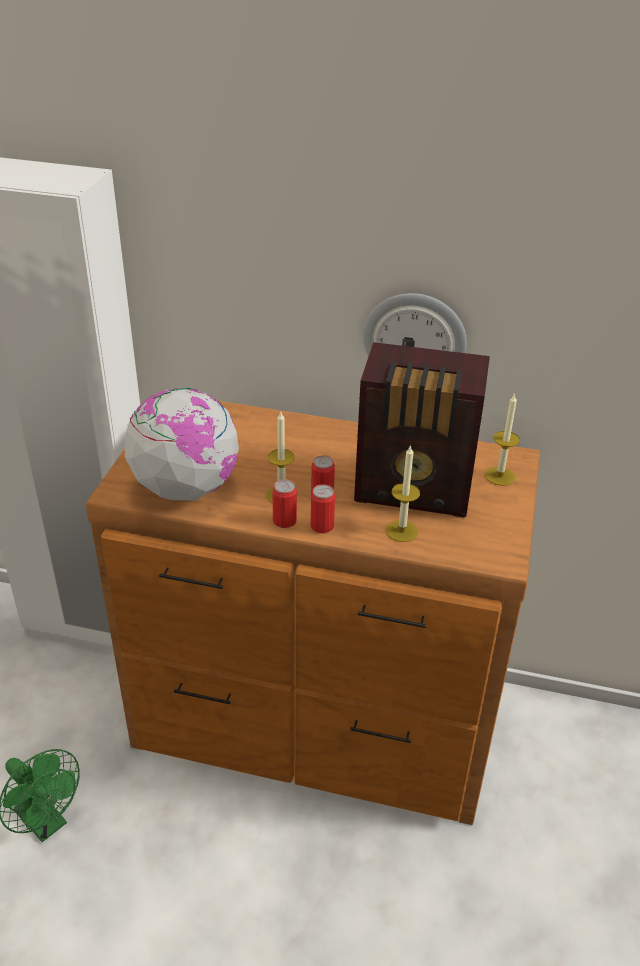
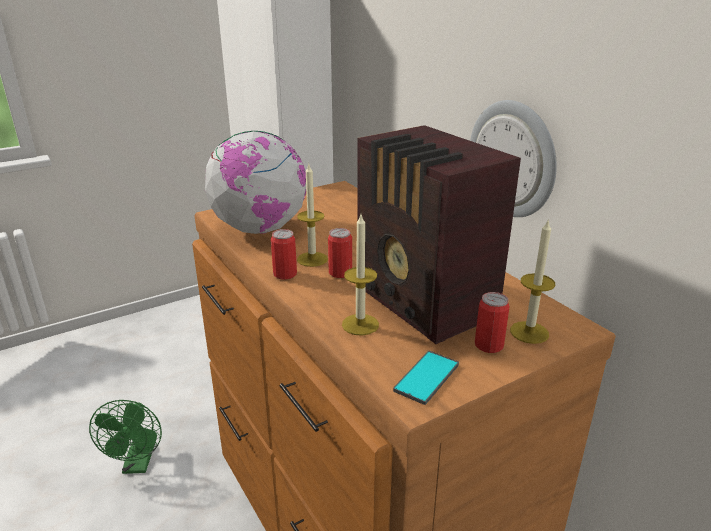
camera: 45 degrees right, 10 degrees down
(322, 526) = (304, 290): can -> can (489, 345)
(491, 544) = (426, 377): none -> phone

